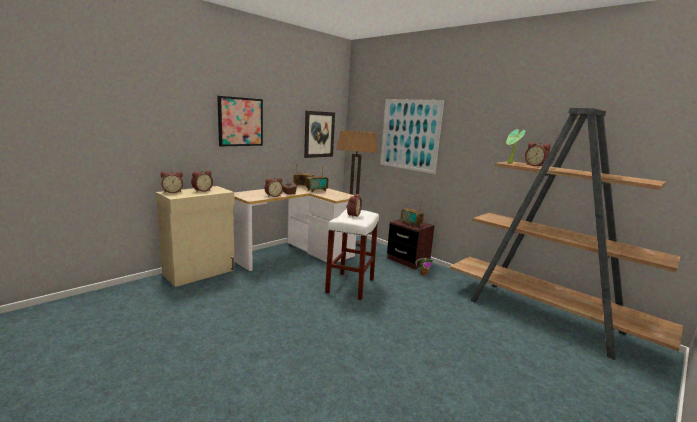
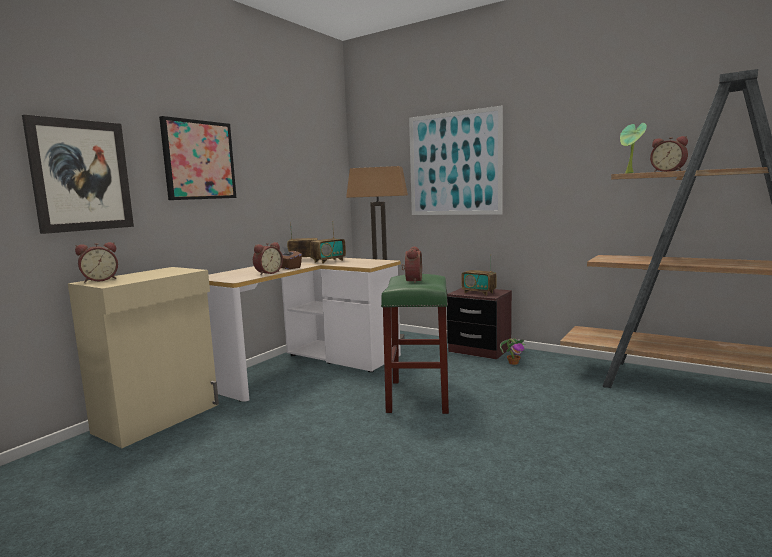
camera: 10 degrees left, 5 degrees down
(202, 190) = (151, 273): alarm clock -> none
(319, 134) = (314, 180): picture -> picture (81, 176)
(350, 286) = (419, 397): white stool -> green stool

